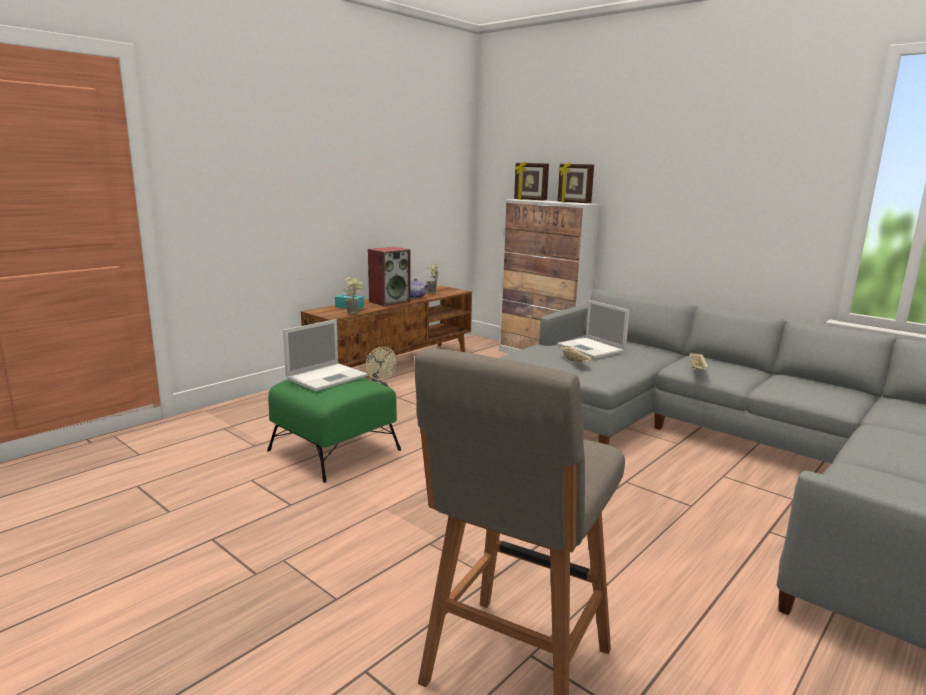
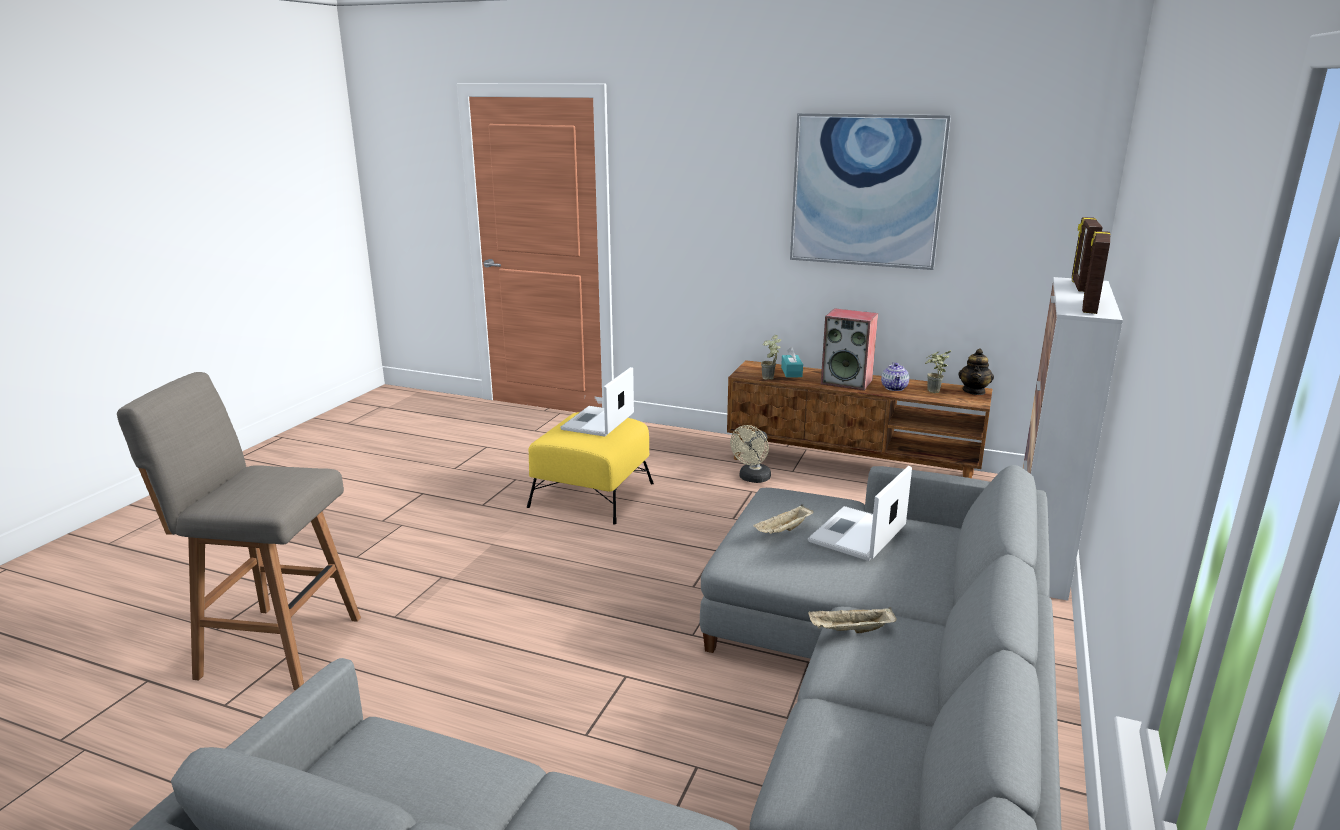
camera: 70 degrees right, 5 degrees up
(328, 377) = (597, 422): laptop -> laptop turned 90 degrees clockwise
(334, 450) = (591, 495): green ottoman -> yellow ottoman
(365, 158) = (866, 191): none -> picture
(442, 288) = (974, 391): none -> teapot

